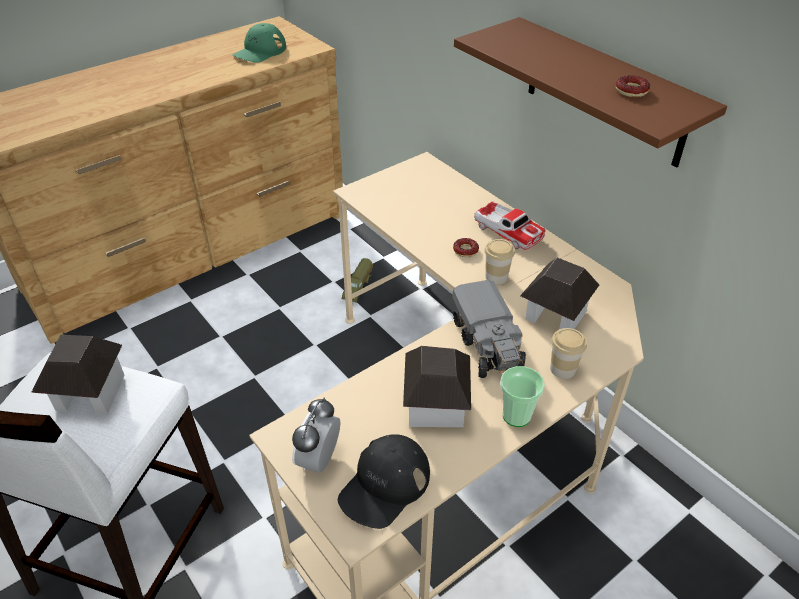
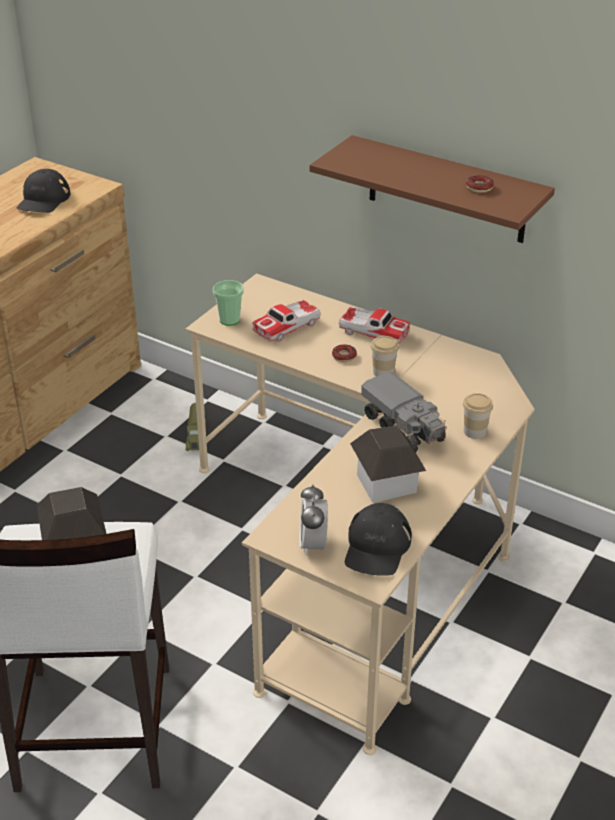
camera: 20 degrees left, 5 degrees down
(260, 51) = (43, 200): green cap -> black cap
(426, 209) = (286, 327): none -> toy car
(516, 416) = (454, 474): cup -> cup (229, 320)
(555, 316) = (449, 393): toy house -> none

